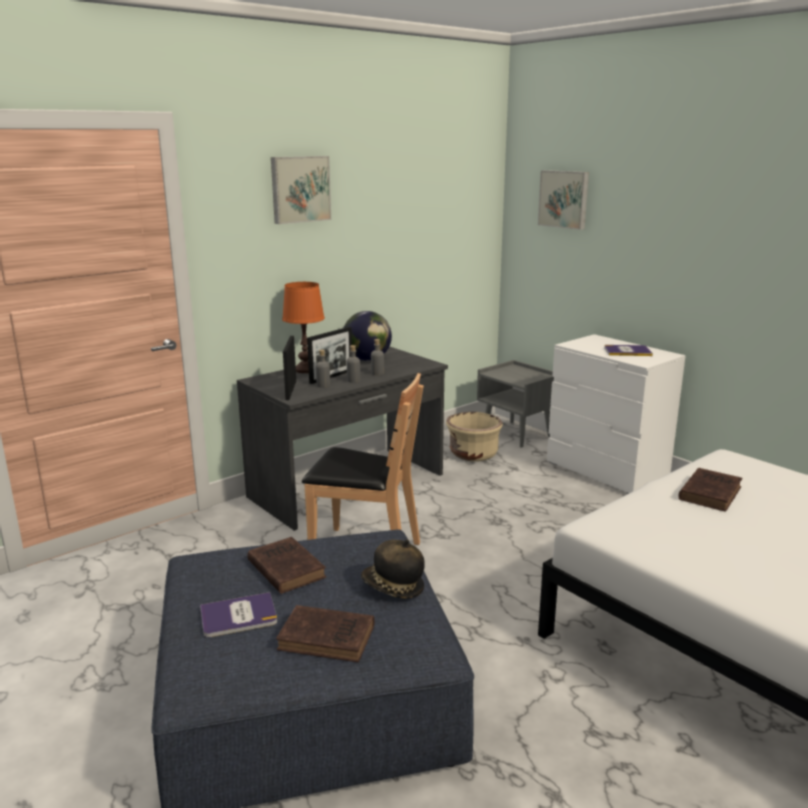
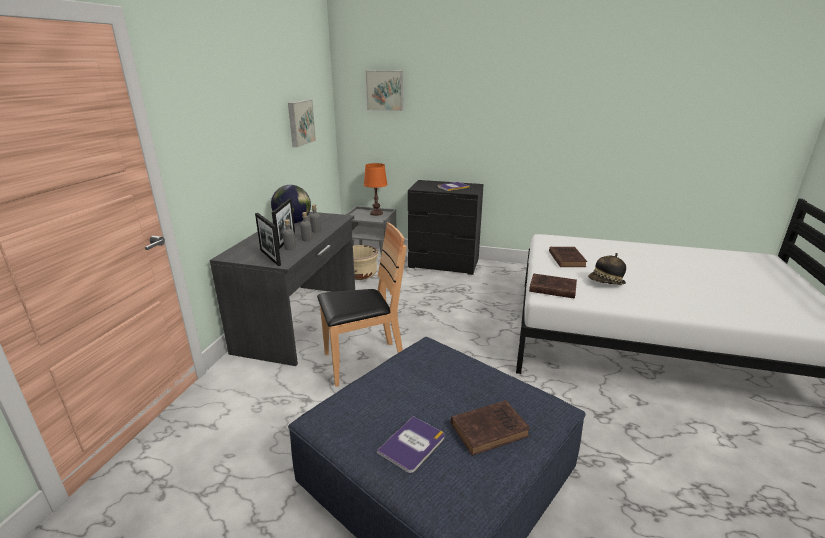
camera: 35 degrees left, 5 degrees up
(285, 568) = (396, 394): brown book -> brown book (551, 288)
(300, 189) = (226, 87): picture -> picture (300, 122)
(305, 370) = (257, 239): orange table lamp -> orange table lamp (376, 213)
(393, 588) = (479, 377): hat -> hat (606, 283)
(607, 471) = (444, 264): white dresser -> black dresser

